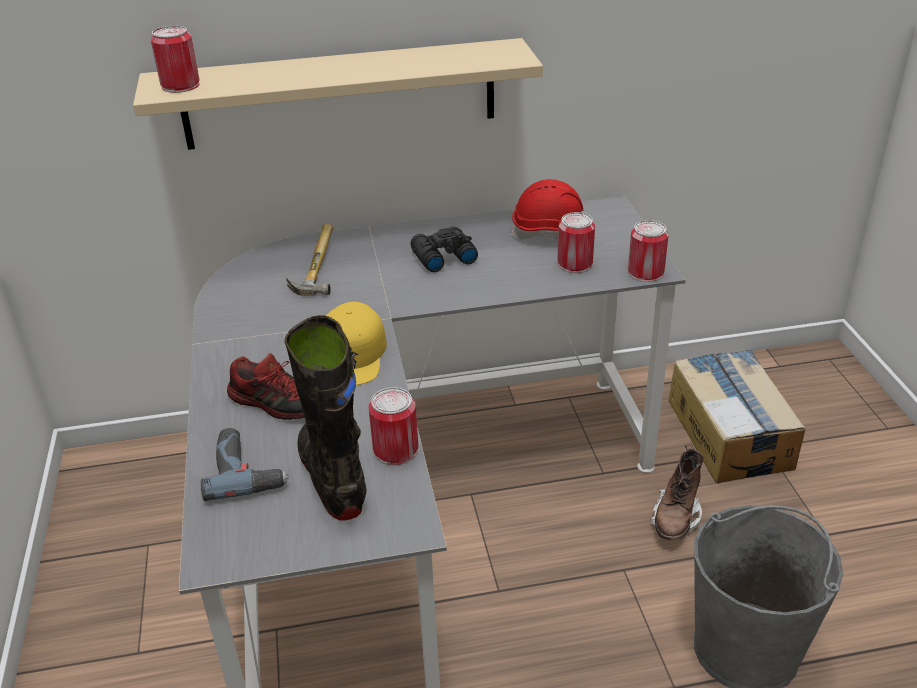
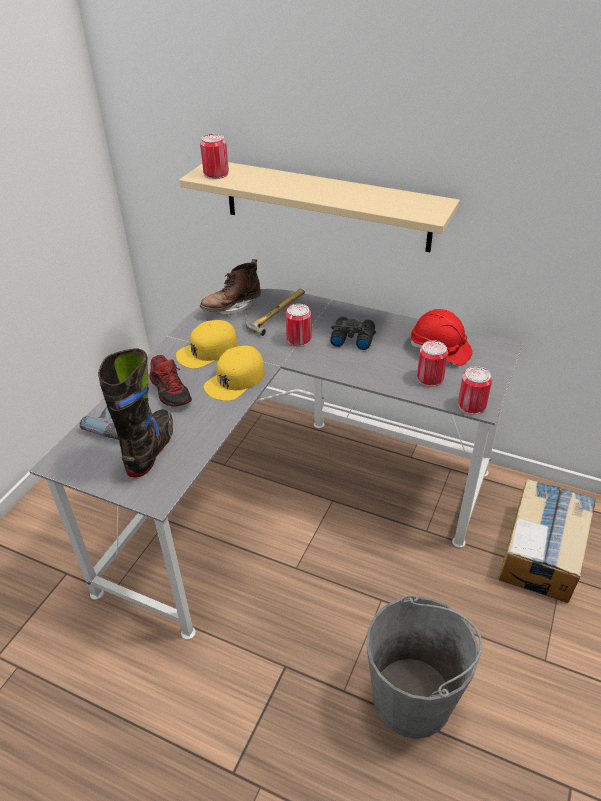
camera: 35 degrees right, 5 degrees up
(274, 338) = (207, 351): none -> yellow cap
(396, 450) = (197, 449): can -> can (299, 339)
(676, 518) = (446, 587): brown boot -> brown boot (232, 307)

